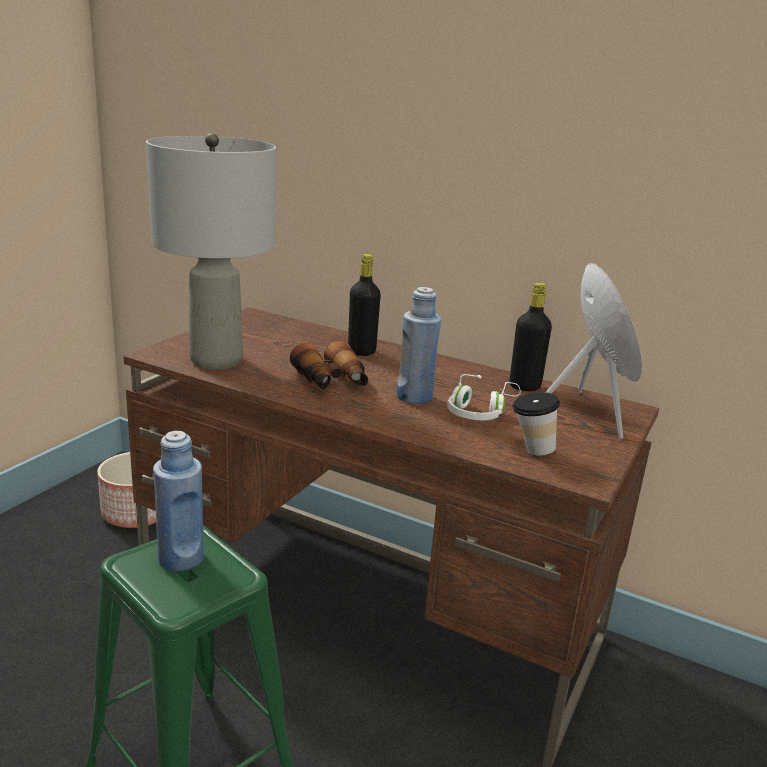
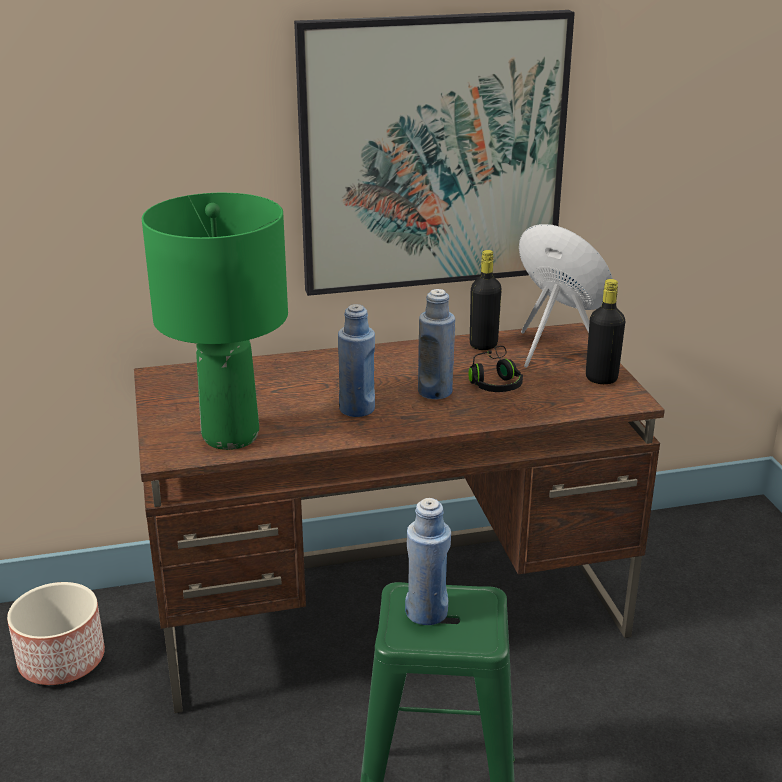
camera: 40 degrees left, 5 degrees up
(216, 361) = (231, 436): grey table lamp -> green table lamp
(331, 382) = (357, 409): binoculars -> blue bottle
(361, 351) = (321, 369): black bottle -> black bottle (601, 378)
(480, 412) = (495, 381): white headphones -> black headphones
(519, 173) = (432, 154): none -> picture
(530, 450) = (572, 396): cup -> none

